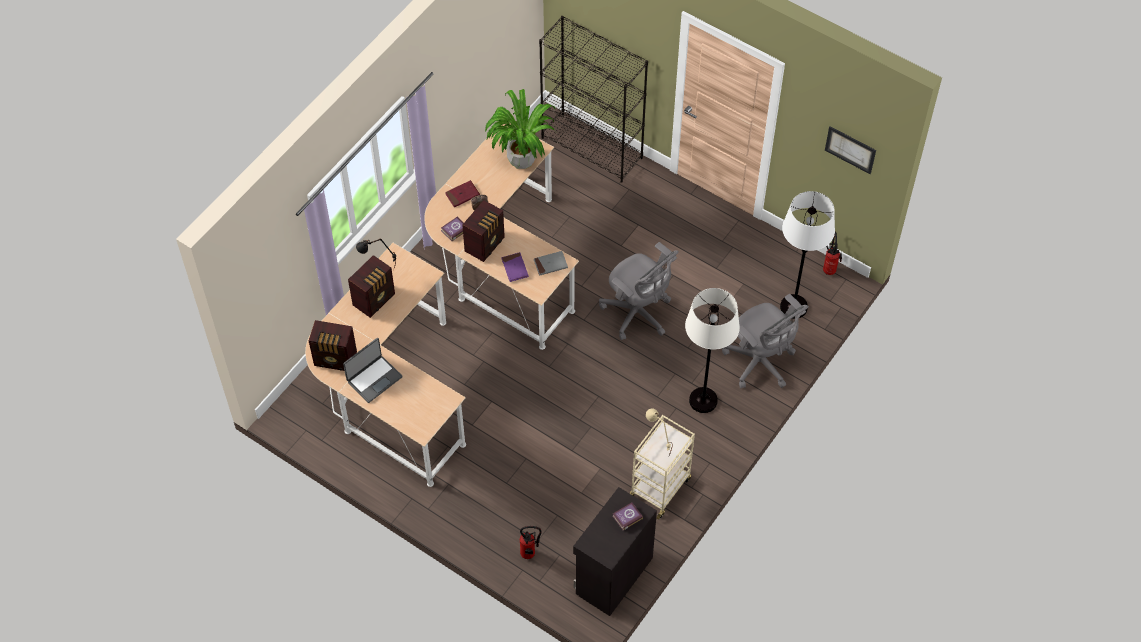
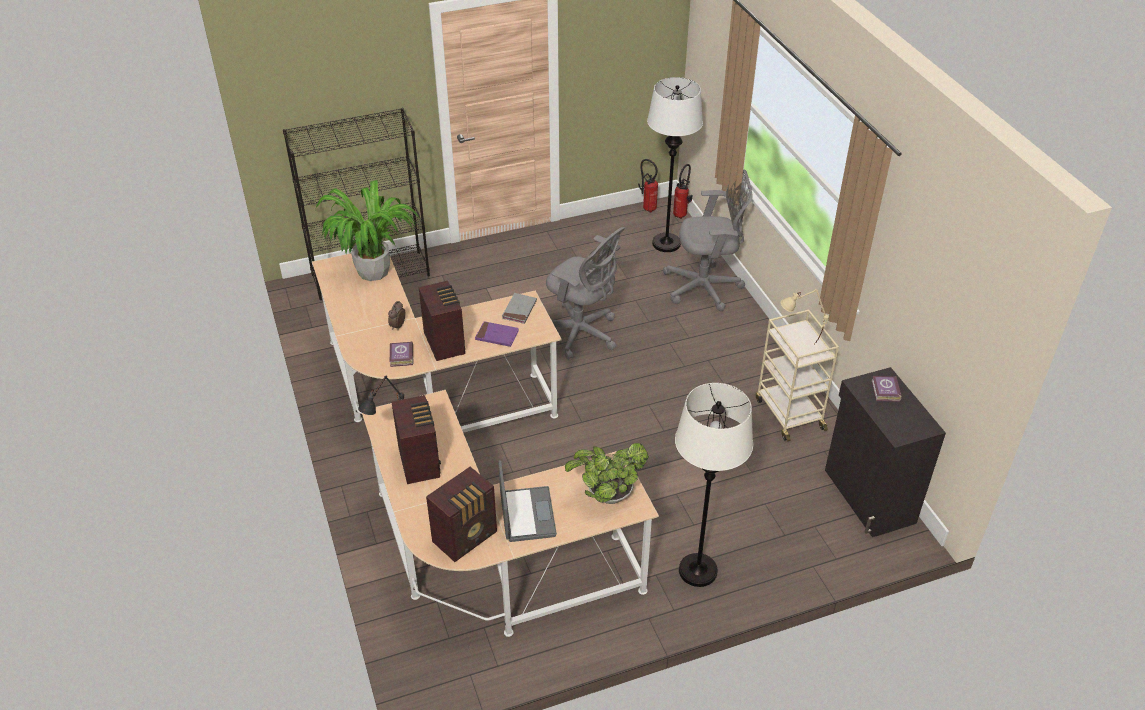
camera: 55 degrees left, 15 degrees down
(419, 410) = (606, 496): none -> potted plant
(462, 195) = (365, 330): red book -> none
(530, 554) = (798, 550): fire extinguisher -> fire extinguisher (681, 215)
(638, 313) = (581, 334): grey office chair -> grey office chair turned 45 degrees clockwise
(703, 400) = (714, 339): white floor lamp -> white floor lamp (697, 571)
(850, 149) = (642, 41): picture -> none

